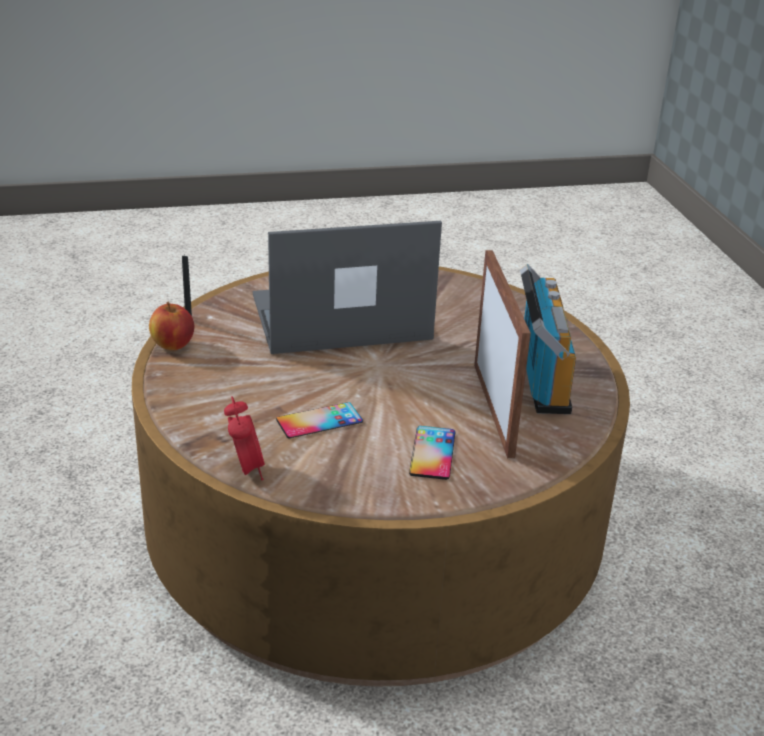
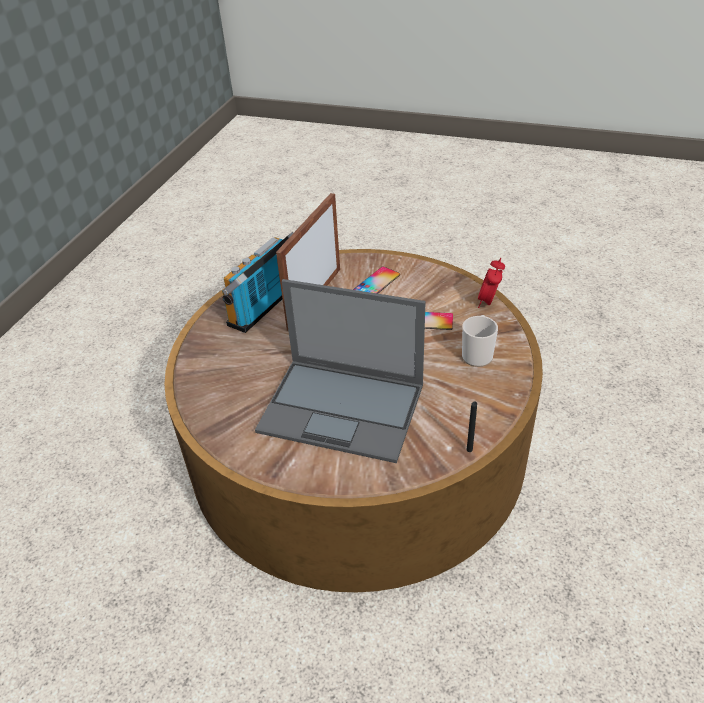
camera: 145 degrees left, 10 degrees up
(173, 345) = (495, 421): apple -> none
(225, 400) = (477, 354): none -> mug

